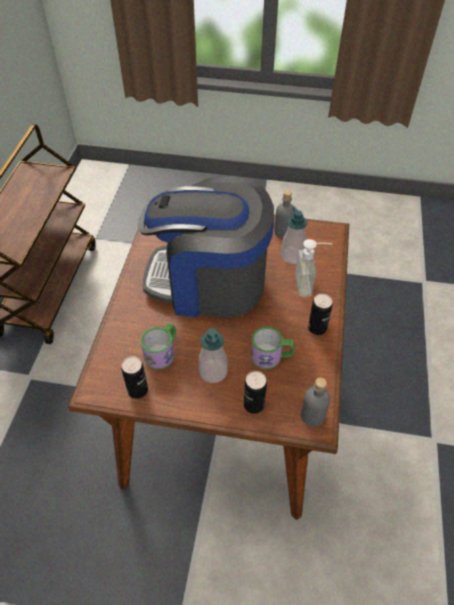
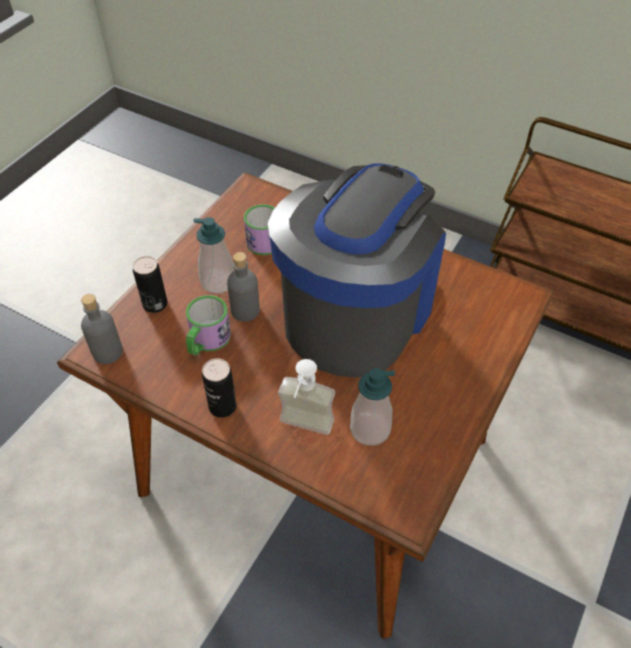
camera: 110 degrees right, 0 degrees up
(137, 390) = (231, 218): can -> none
(283, 231) = (430, 437): grey bottle -> grey bottle (245, 310)

